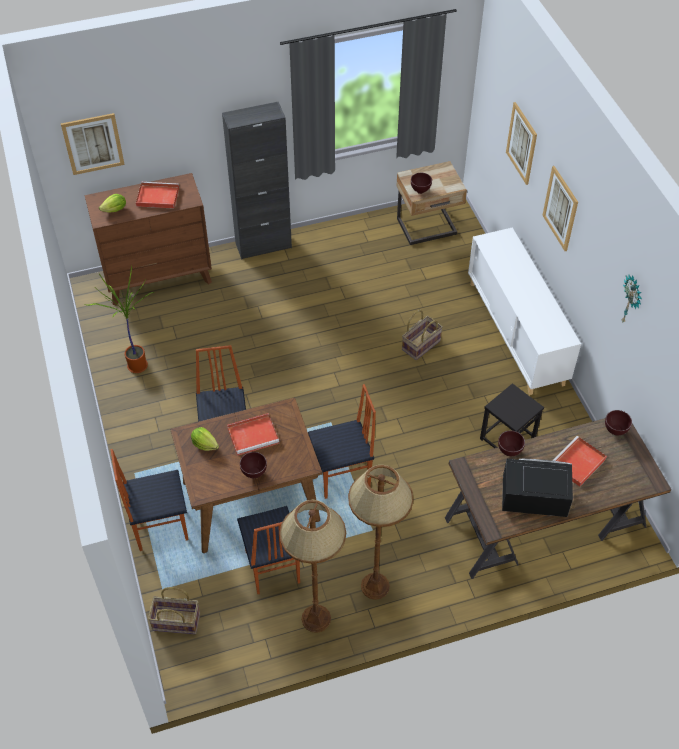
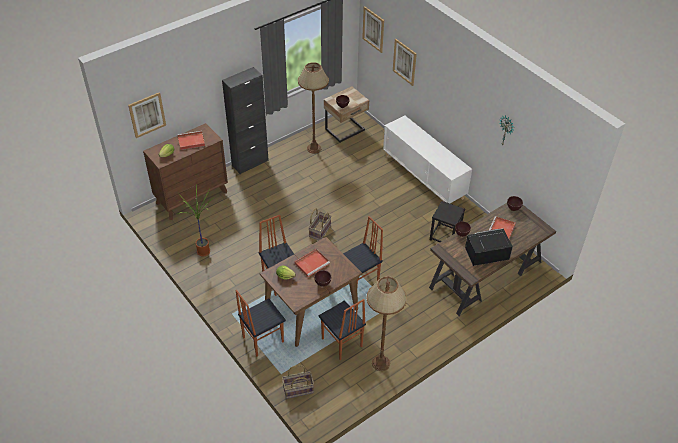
camera: 20 degrees left, 5 degrees down
(375, 586) = (406, 335): brown floor lamp -> brown floor lamp (314, 148)
(420, 344) = (372, 197): basket -> basket (319, 230)
(560, 208) = (442, 92): picture -> picture (373, 29)

